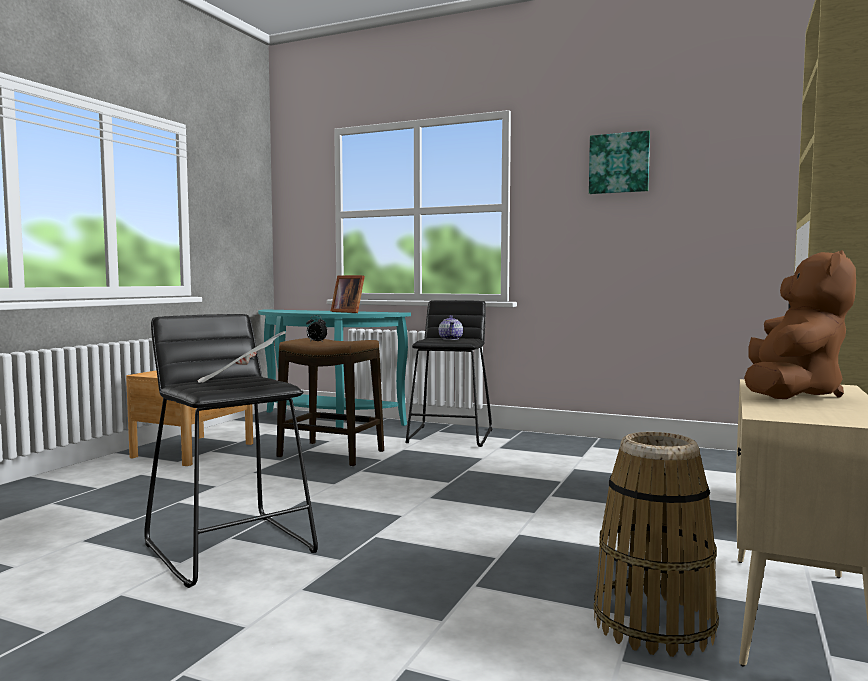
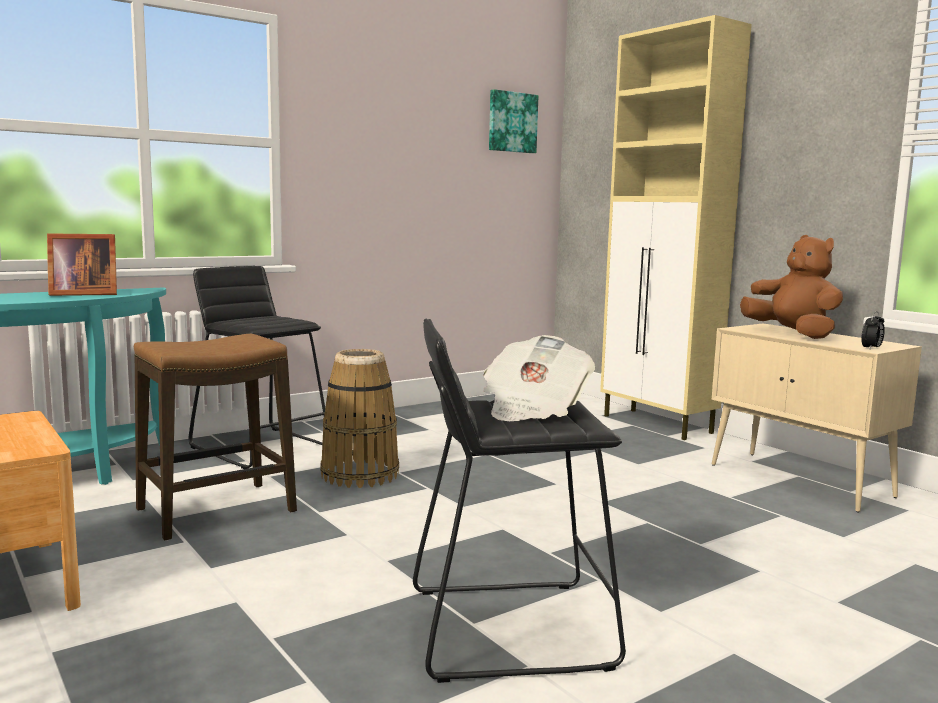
camera: 60 degrees left, 5 degrees up
(316, 342) = (207, 348): alarm clock -> alarm clock (871, 349)
(451, 339) = (263, 320): teapot -> none
(619, 163) = (397, 108): picture -> picture (511, 122)
(653, 624) = (795, 513): basket -> basket (359, 474)

